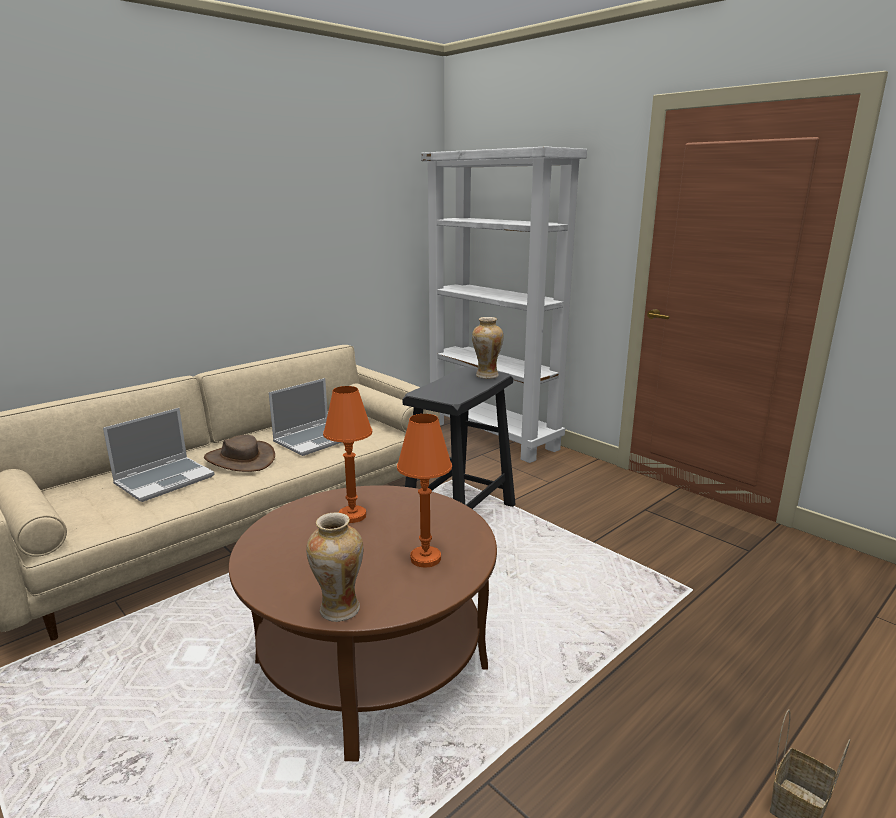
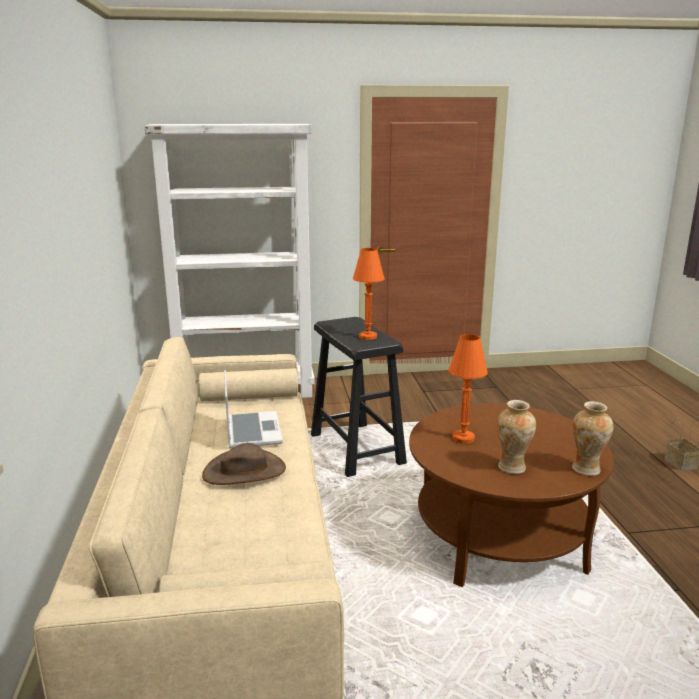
camera: 55 degrees left, 0 degrees up
(165, 480) = (239, 516): laptop -> none
(425, 558) = (544, 432): orange table lamp -> orange table lamp (368, 337)
(486, 376) = (351, 322): vase -> vase (512, 468)

